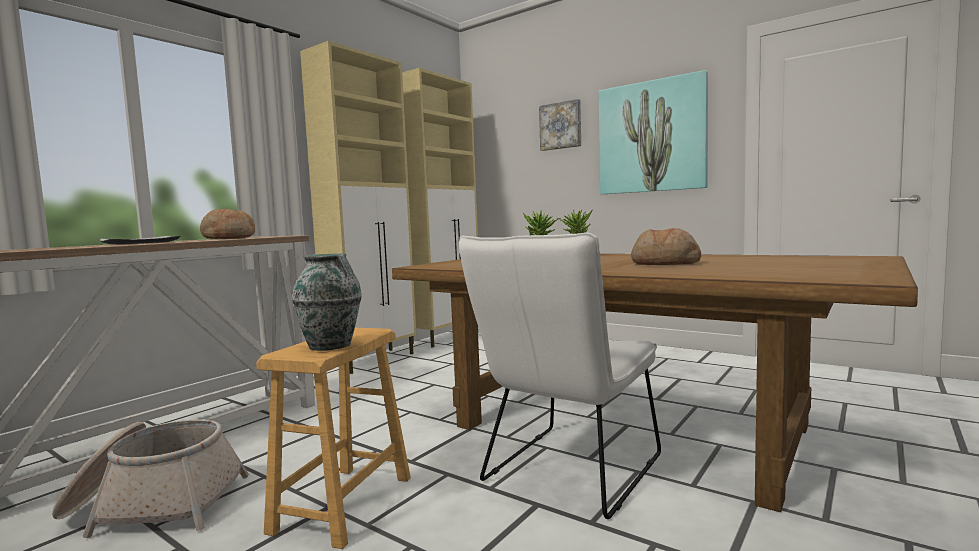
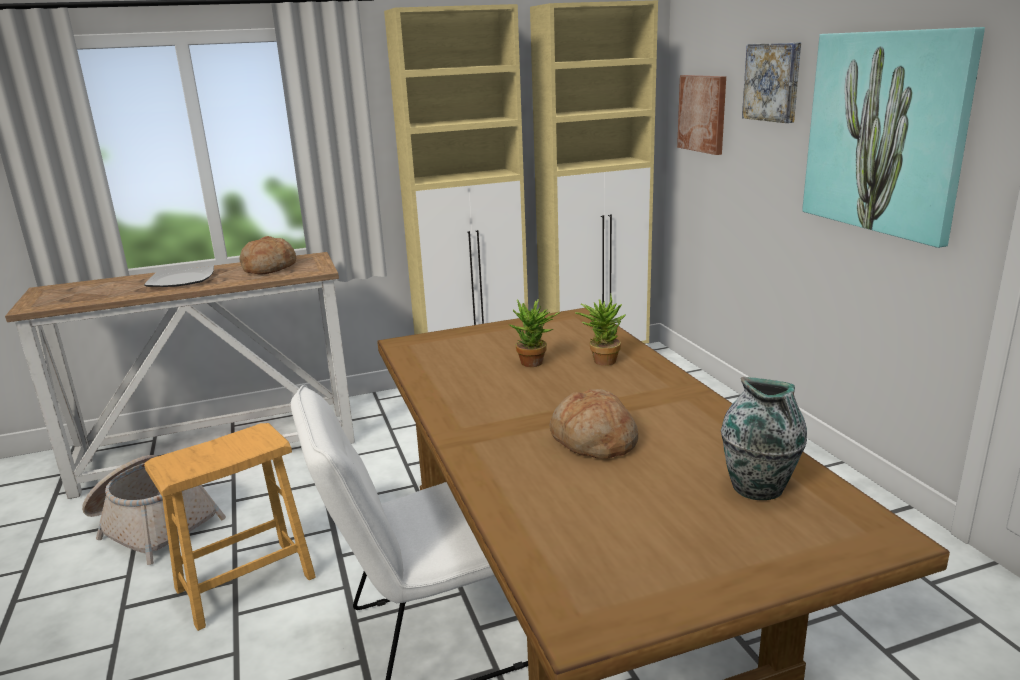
camera: 35 degrees right, 15 degrees up
(331, 346) = (202, 462): vase -> vase (758, 488)
(501, 156) = (703, 113): none -> picture

